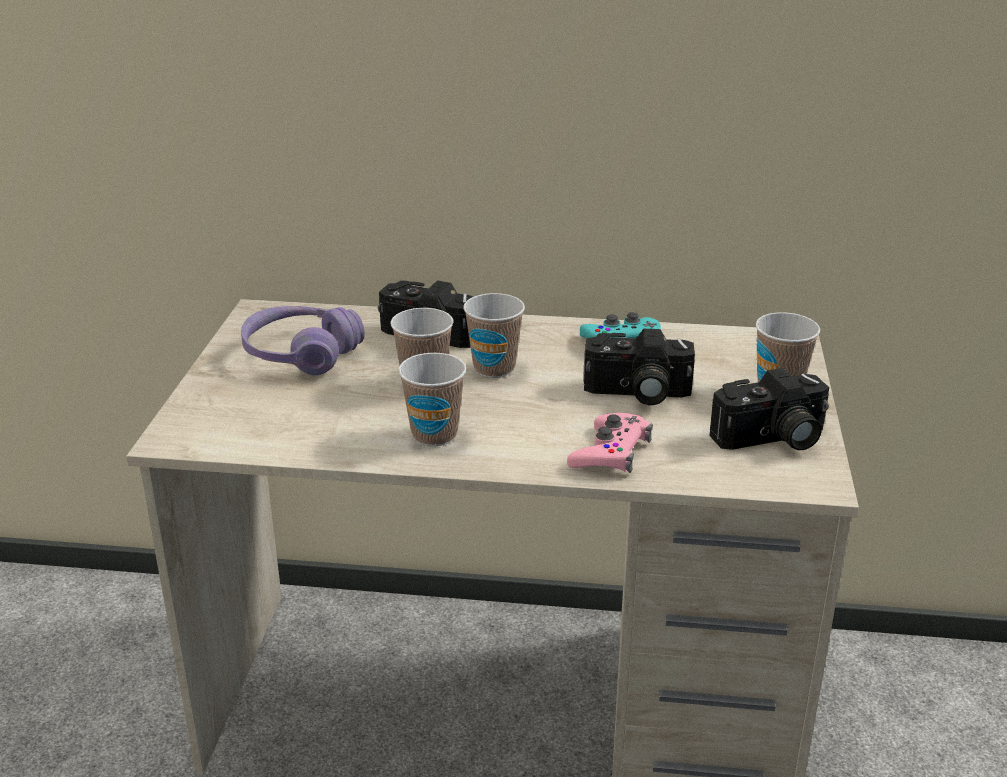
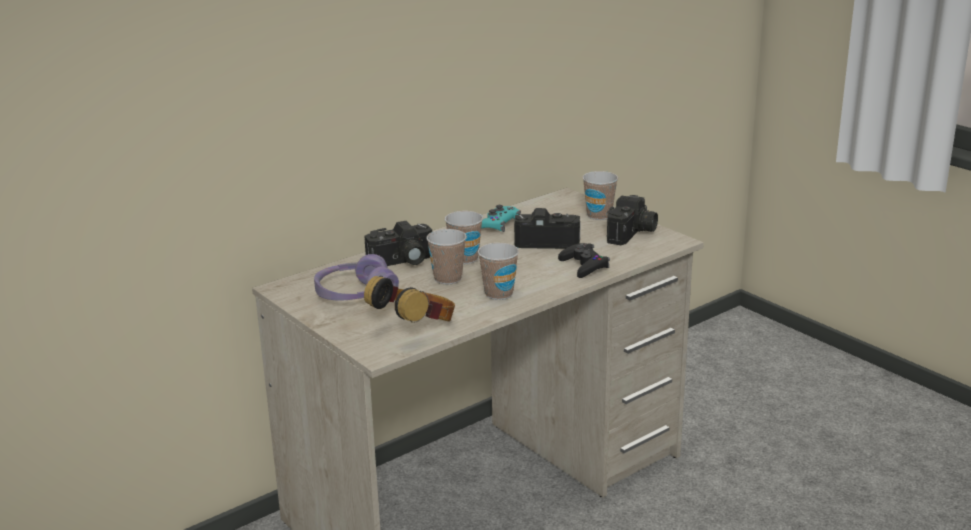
camera: 45 degrees left, 5 degrees down
(263, 430) = (416, 329): none -> headphones
(611, 452) = (584, 266): pink game controller -> black game controller
(636, 393) = (547, 241): camera -> camera turned 135 degrees counterclockwise

